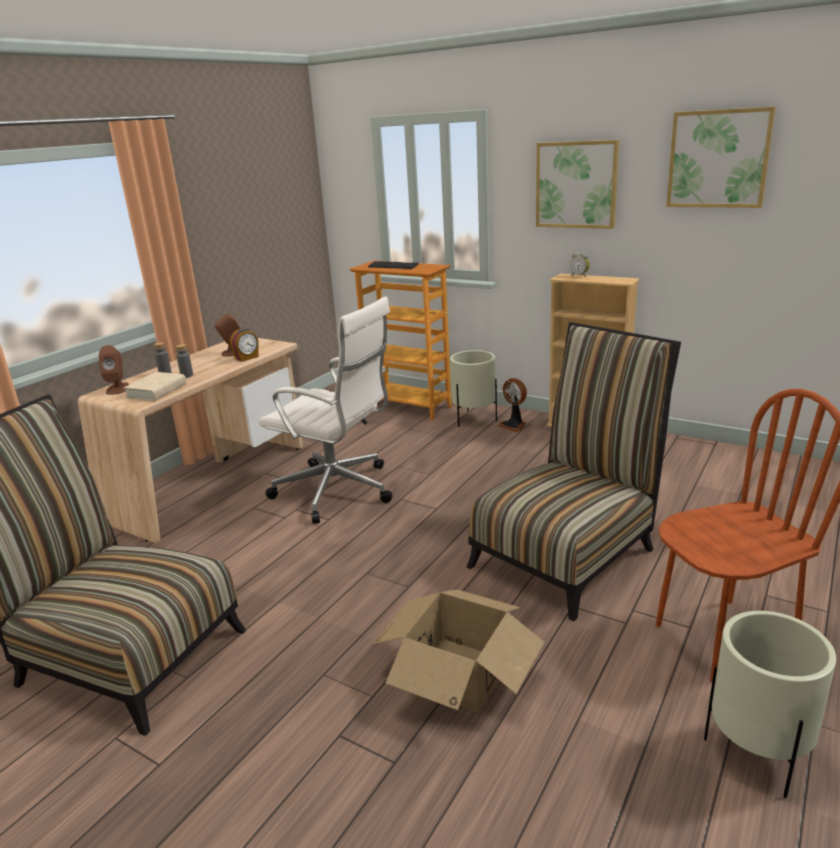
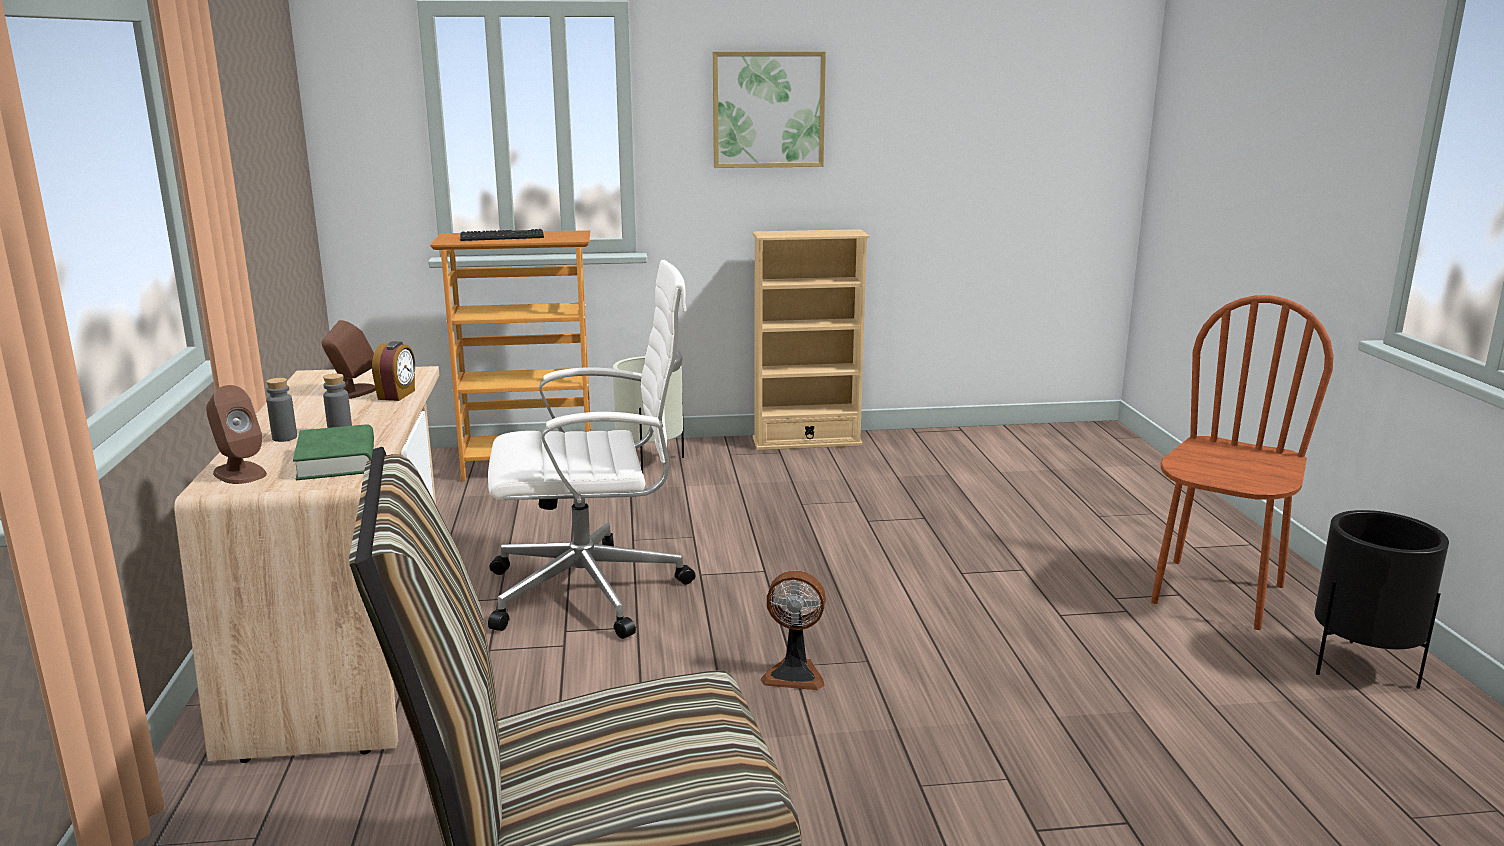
camera: 40 degrees left, 5 degrees down
(157, 391) = (336, 461): beige book -> green book
(458, 673) = (1055, 717): cardboard box -> none
(513, 425) = (714, 458): fan -> fan (794, 674)
(568, 552) = (980, 568): chair -> none
(579, 276) = (787, 232): alarm clock -> none
(718, 159) = (944, 78): picture -> none
(757, 754) = (1362, 668): beige planter -> black planter

